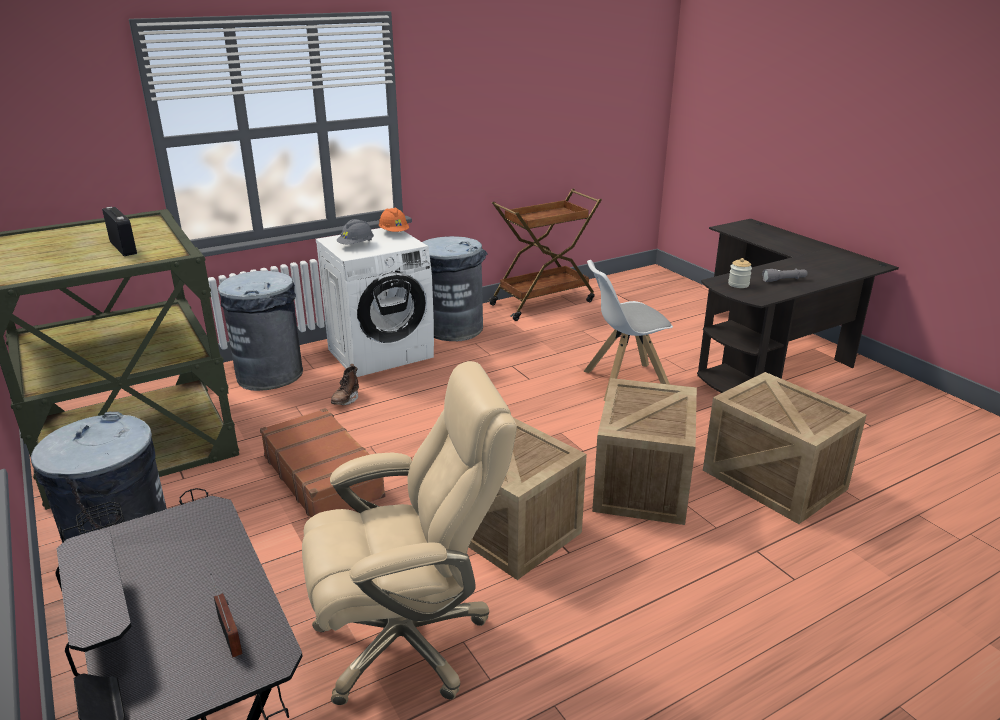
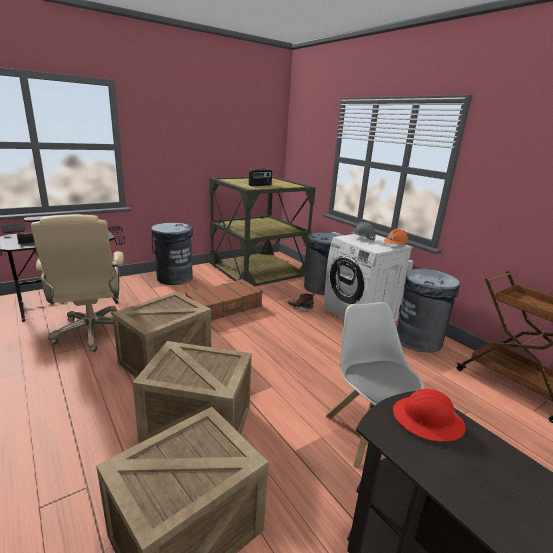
camera: 85 degrees right, 5 degrees down
(738, 284) = (427, 420): jar -> red hard hat
(784, 280) = (484, 482): grey flashlight -> none

